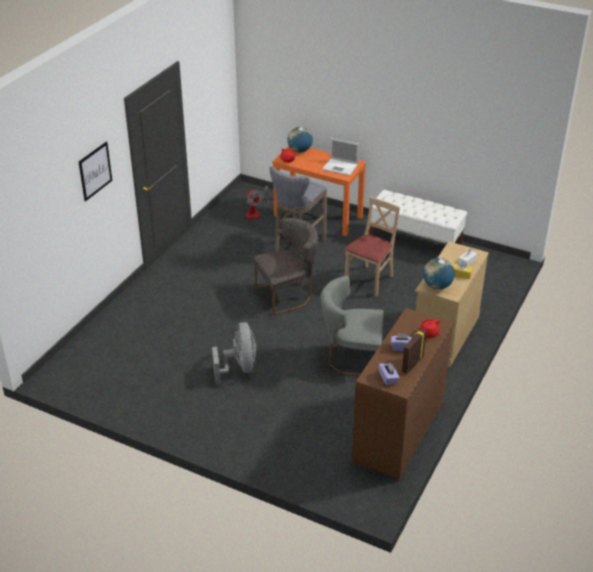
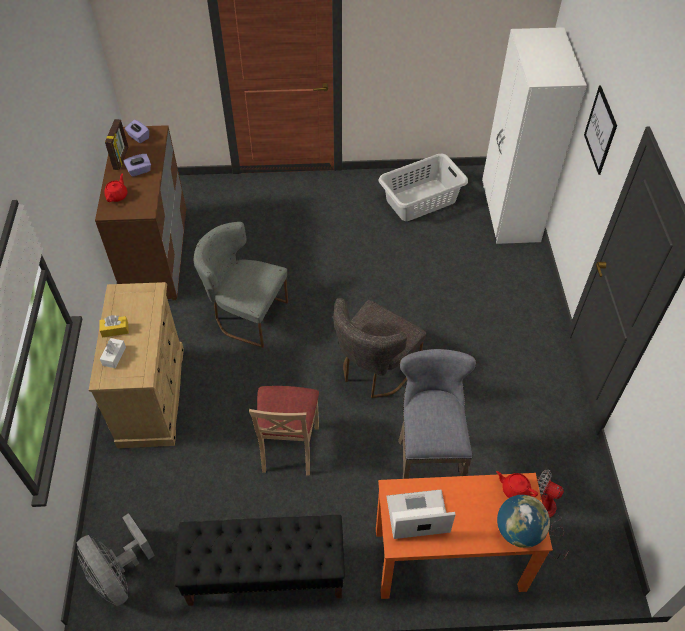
camera: 150 degrees right, 15 degrees up
(88, 347) = (509, 214): none -> white wardrobe
(143, 386) = (420, 200): none -> grey laundry basket
(239, 368) = (350, 254): grey fan -> grey fan (118, 575)
(351, 358) = (246, 315): grey chair -> grey chair turned 135 degrees counterclockwise
(415, 241) = (265, 574): white bench -> black bench
(437, 286) = (140, 298): globe -> none

